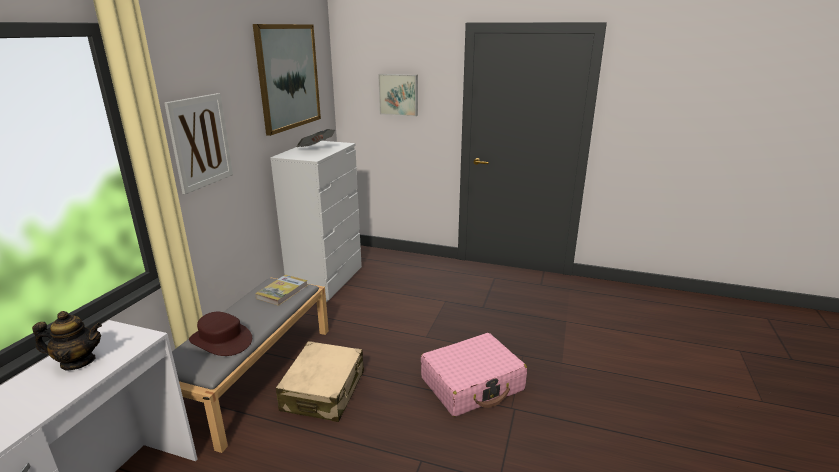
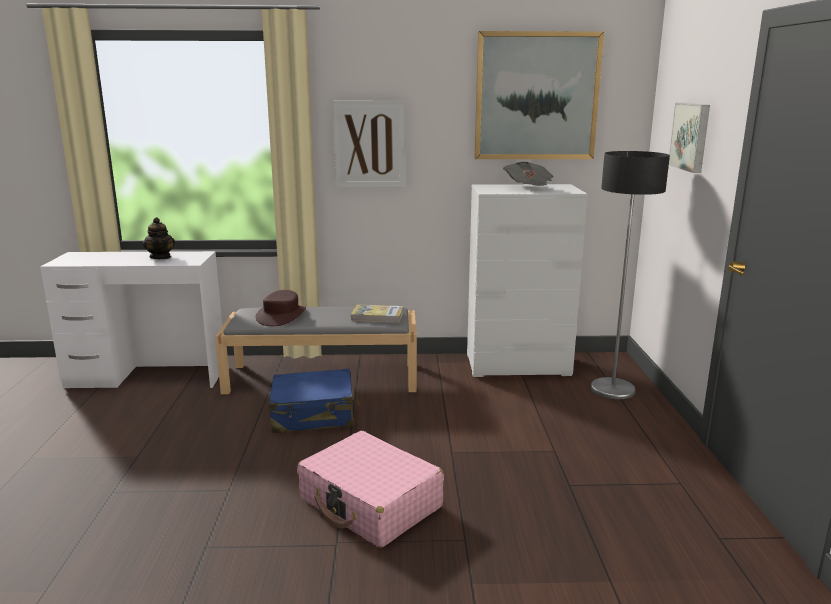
camera: 70 degrees right, 5 degrees down
(324, 391) = (314, 415): beige suitcase -> blue suitcase
(388, 262) = (612, 389): none -> floor lamp

